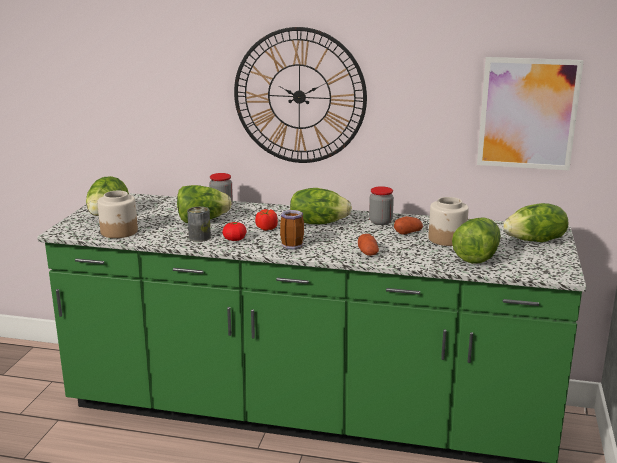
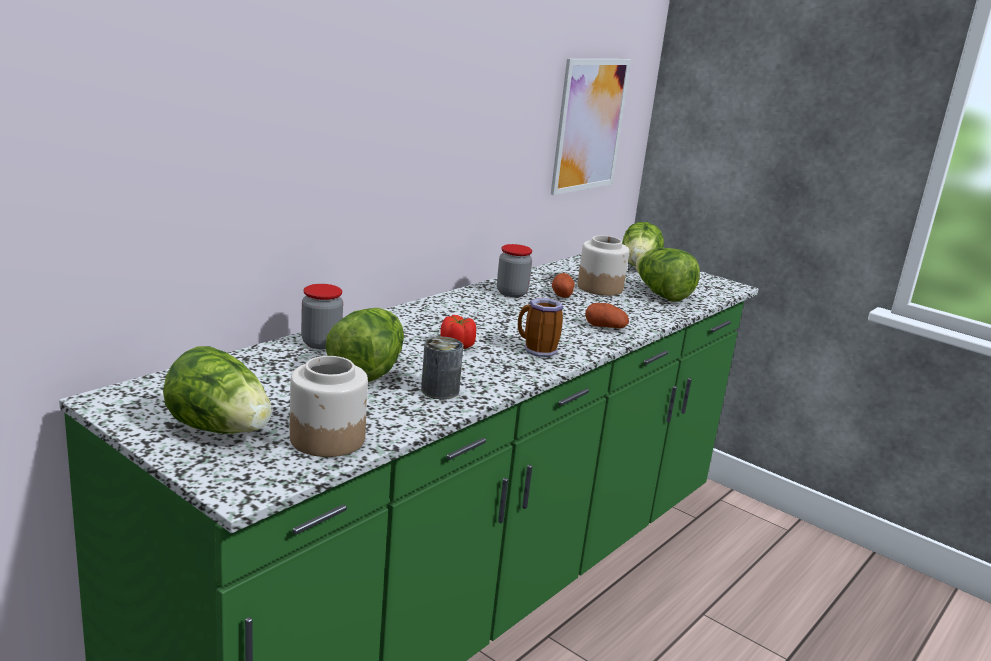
camera: 65 degrees left, 0 degrees up
(234, 239) = (477, 373): tomato -> none
(299, 96) = (391, 133): wall clock -> none
(318, 222) = (473, 317): lettuce -> none

